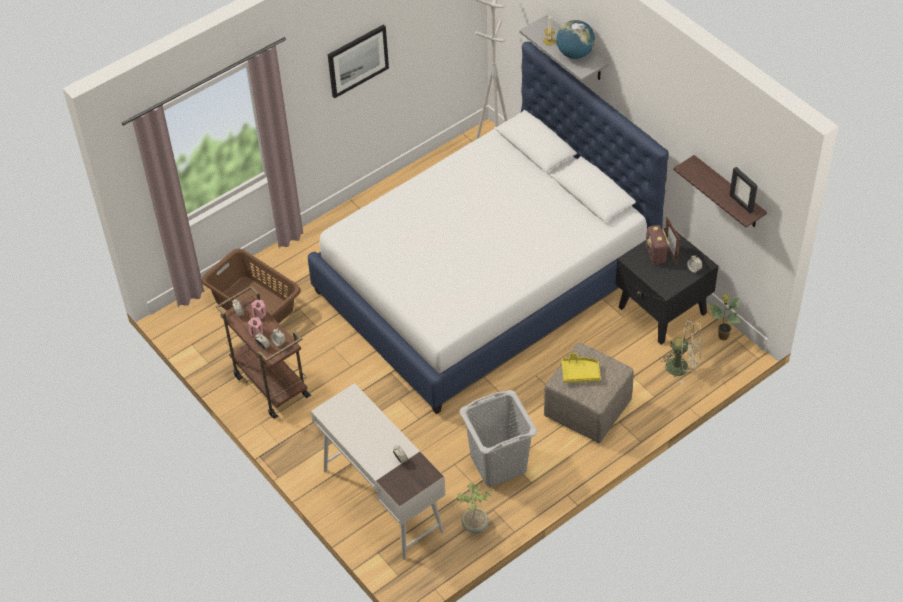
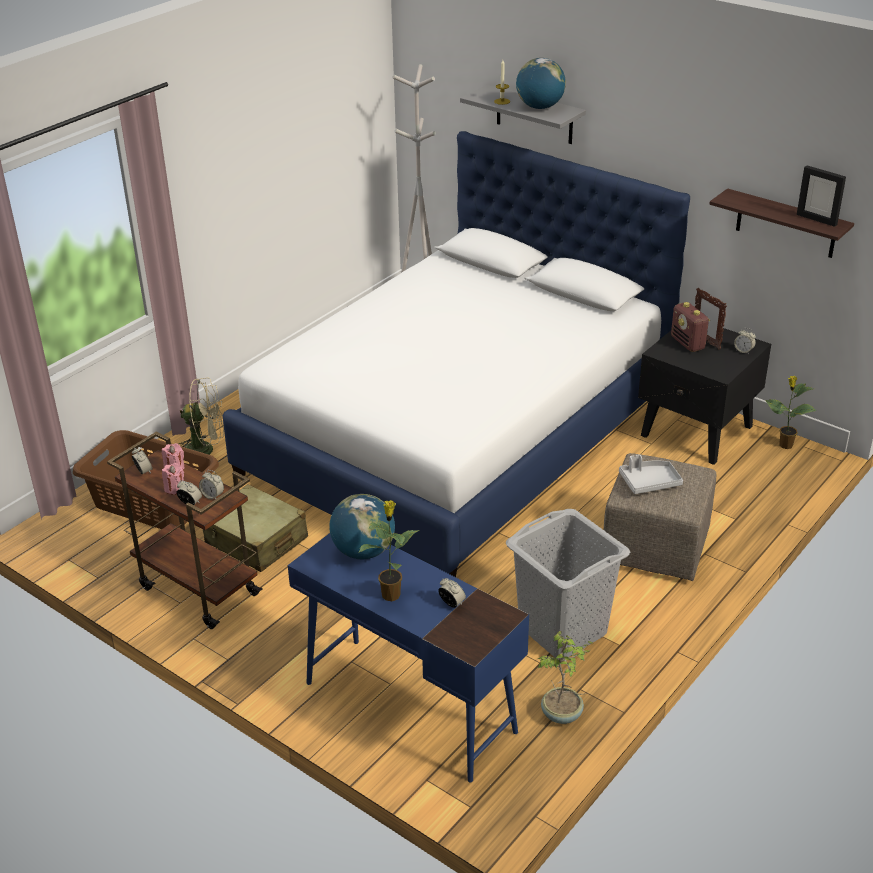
camera: 15 degrees left, 15 degrees down
(317, 352) = (256, 541): none -> beige suitcase
(357, 60) = (256, 159): picture -> none
(359, 409) = (363, 551): none -> globe
(366, 445) = (391, 594): none -> potted plant
(382, 500) = (408, 706): white desk -> blue desk
(580, 373) = (649, 482): yellow tray -> grey tray
(682, 367) = (754, 483): beige fan -> beige fan (205, 450)

